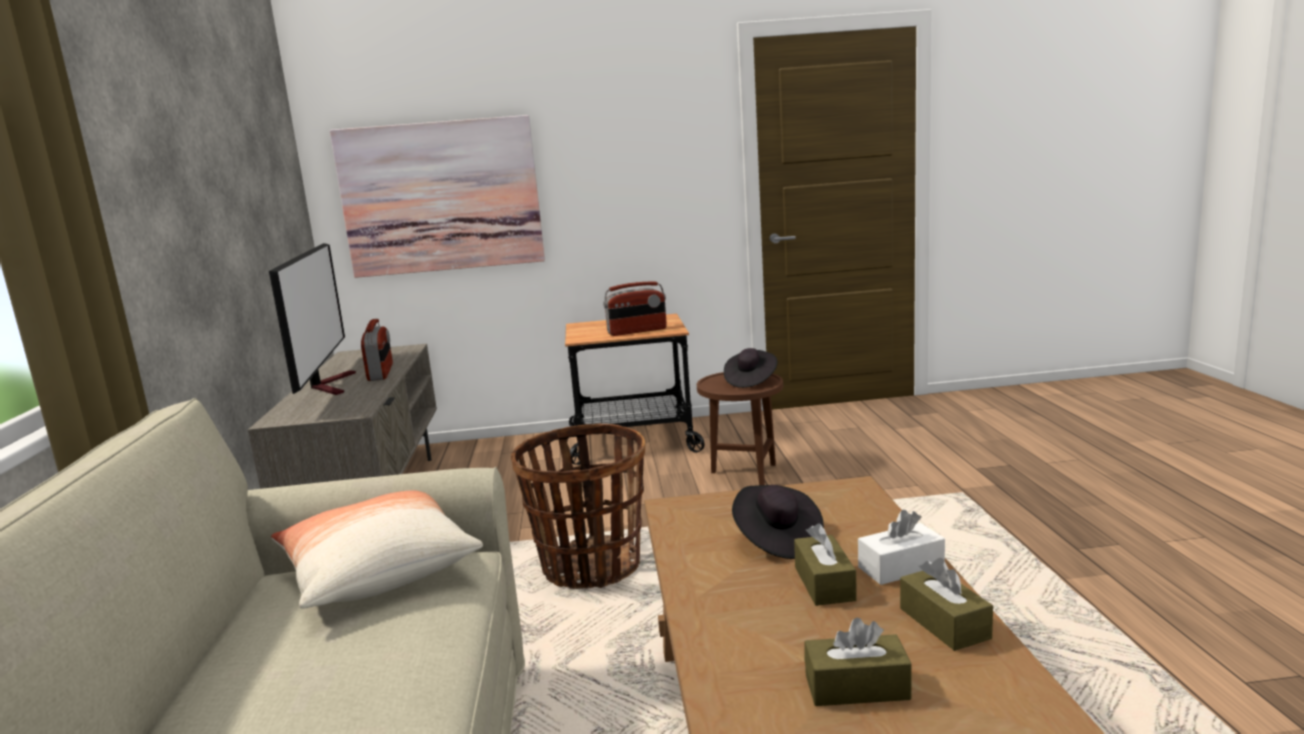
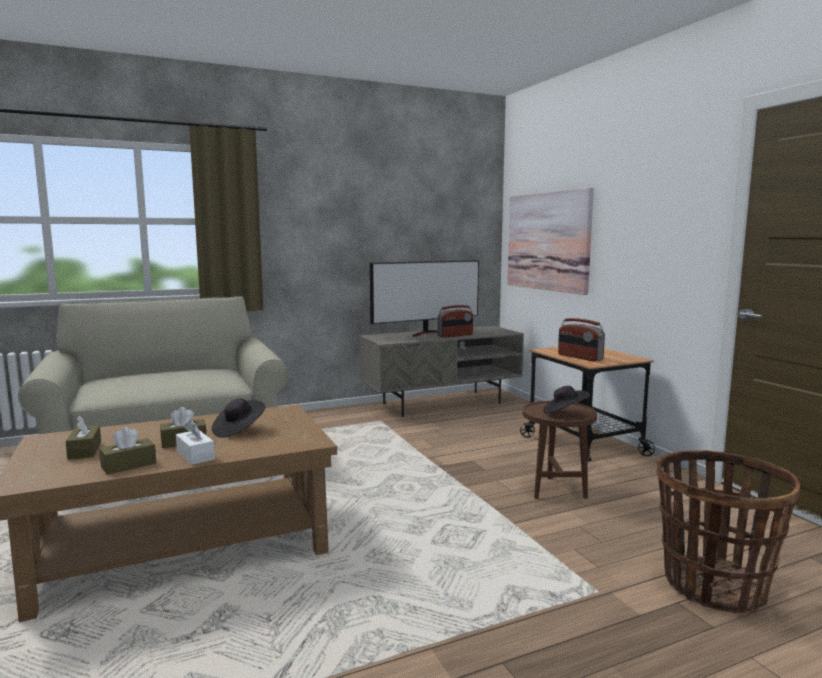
camera: 70 degrees right, 5 degrees down
(377, 571) = (217, 376): pillow -> none
(590, 567) = (383, 463): basket -> basket (713, 586)

